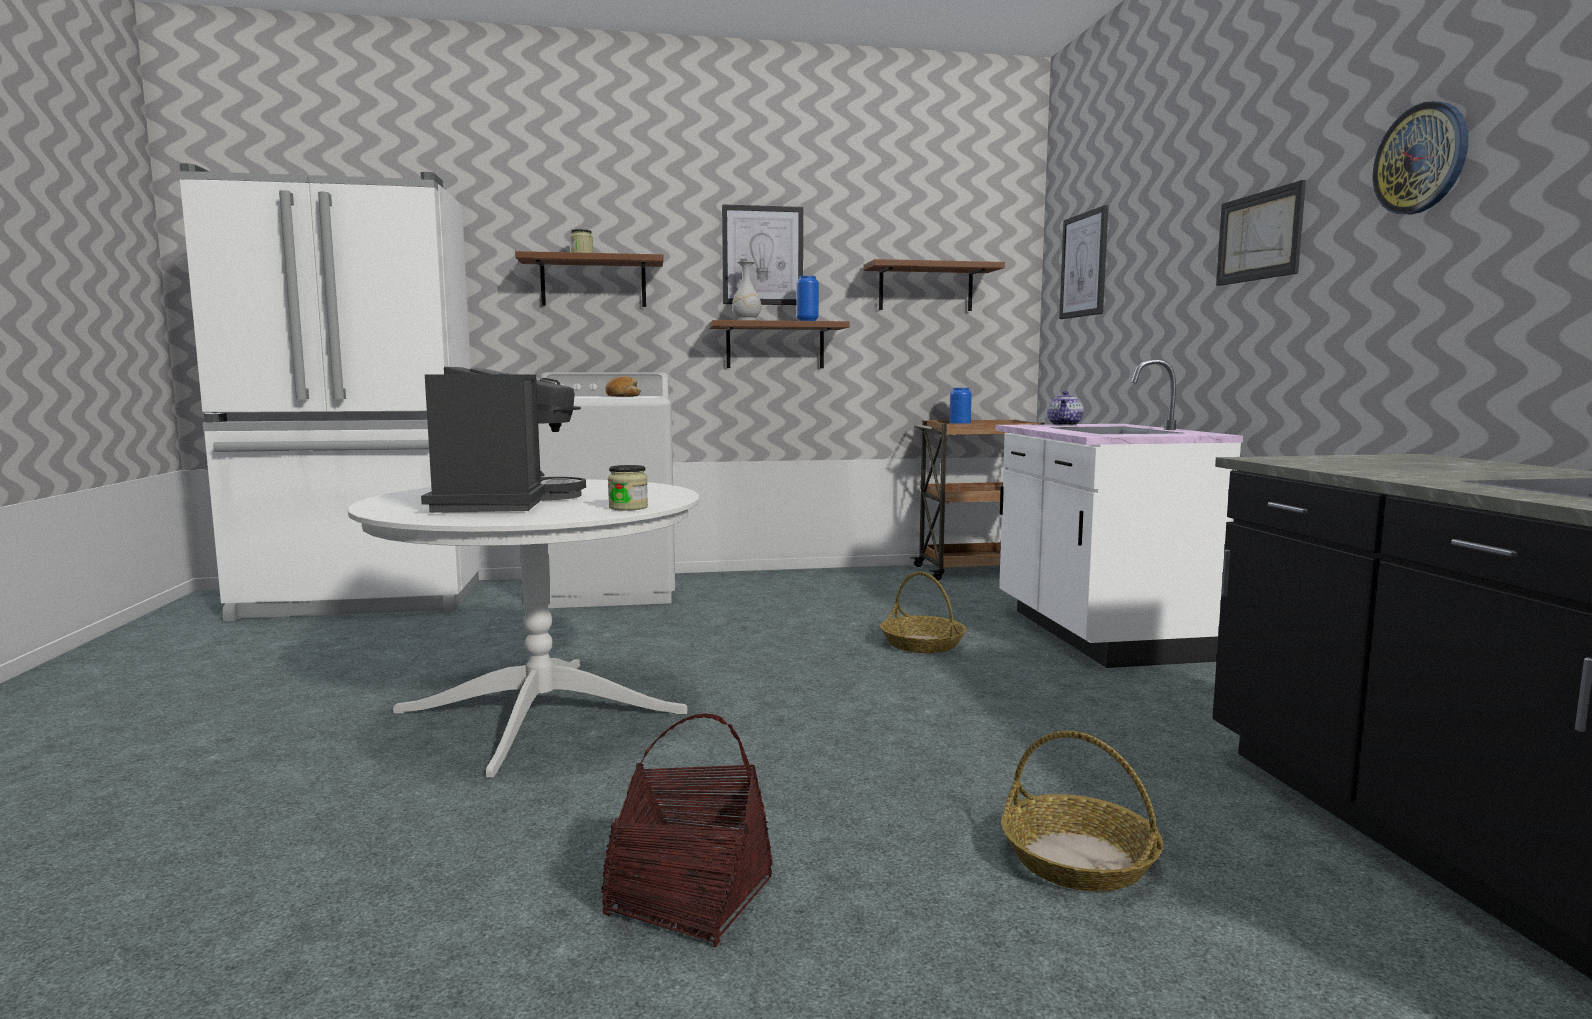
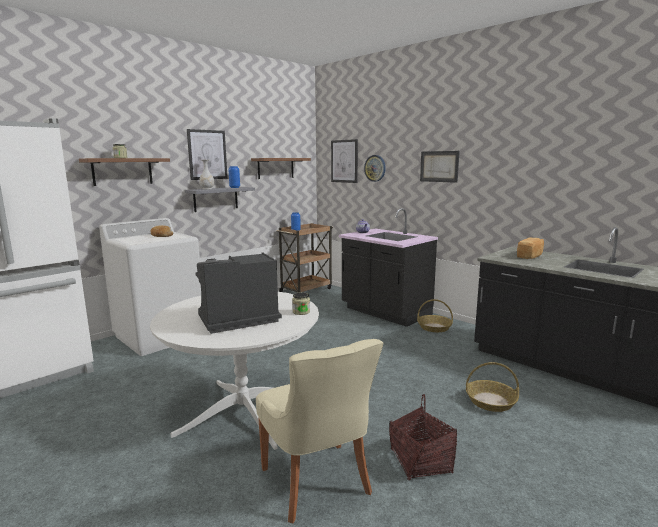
camera: 35 degrees left, 5 degrees up
(456, 848) = (317, 483): none -> beige chair
(503, 502) = (236, 320): coffee machine -> coffee machine turned 75 degrees counterclockwise
(775, 345) = (215, 199): brown shelf -> grey shelf
(923, 644) = (338, 332): basket -> basket (434, 327)
(1096, 634) = (385, 312): white counter -> black counter
(1419, 464) = (531, 256): none -> bread
(1421, 159) = (505, 154): wall clock -> wall clock (375, 168)

